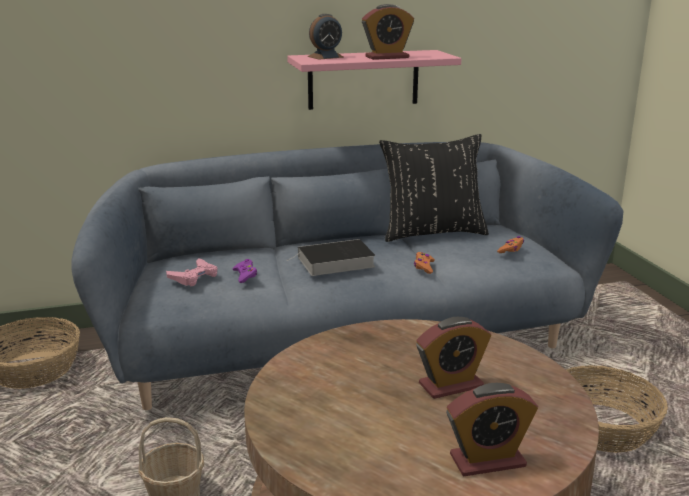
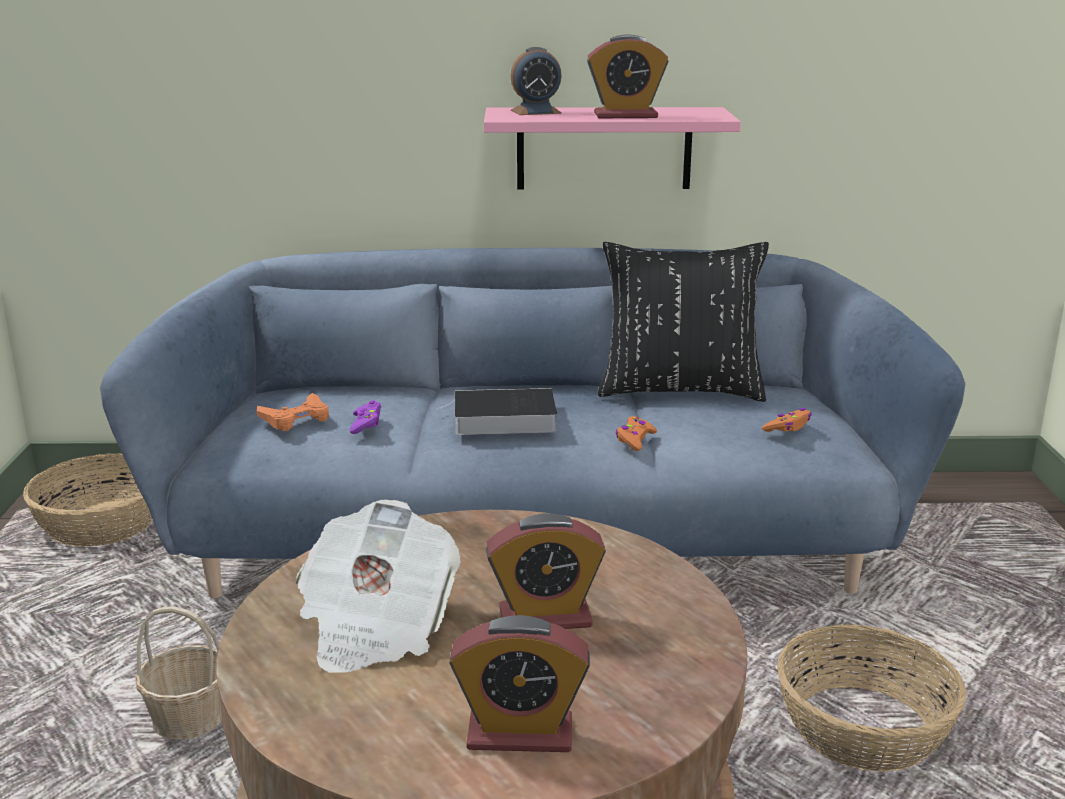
camera: 15 degrees right, 0 degrees up
(194, 277) = (296, 419): pink game controller -> orange game controller
(347, 407) = (376, 625): none -> newspaper

